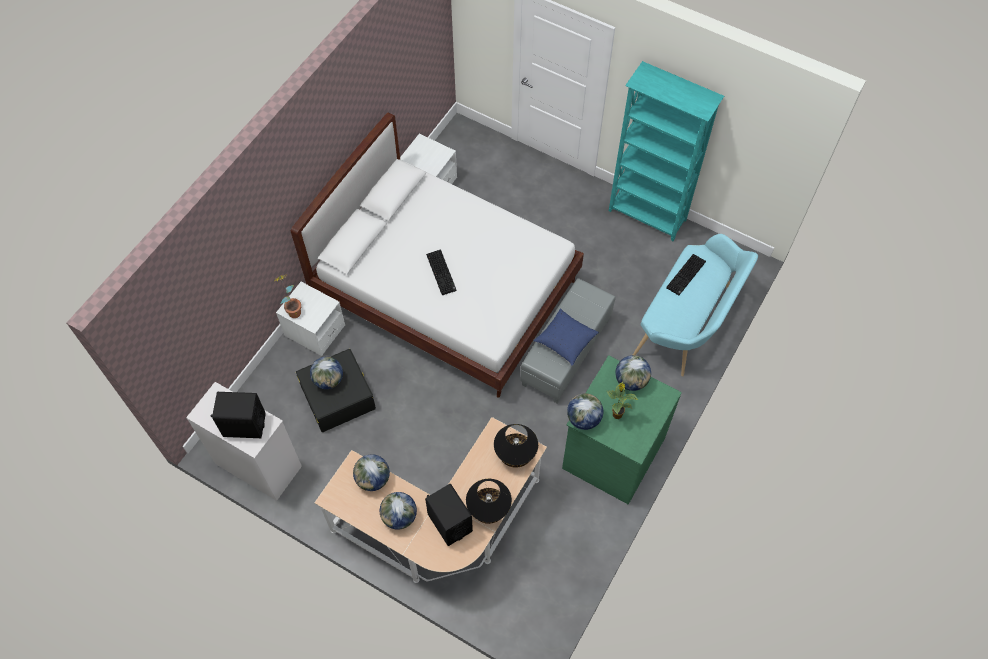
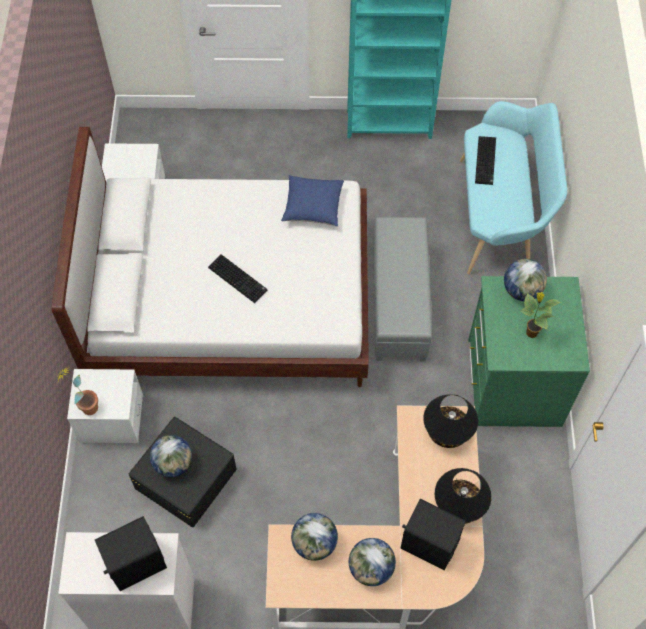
camera: 30 degrees left, 0 degrees up
(565, 341) = (407, 289): blue pillow -> blue pillow (313, 207)
(583, 419) = (501, 355): globe -> none

